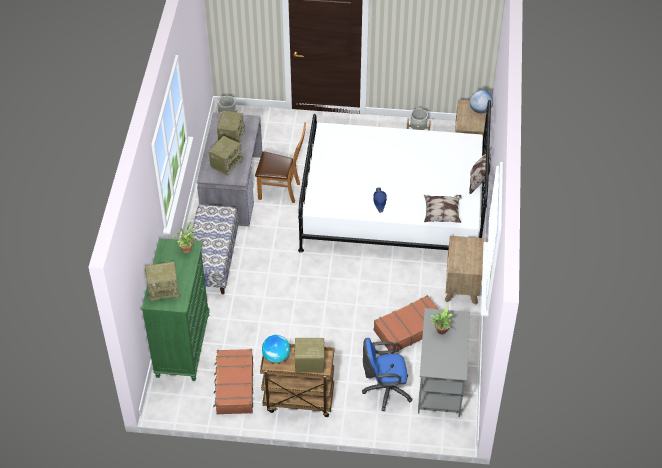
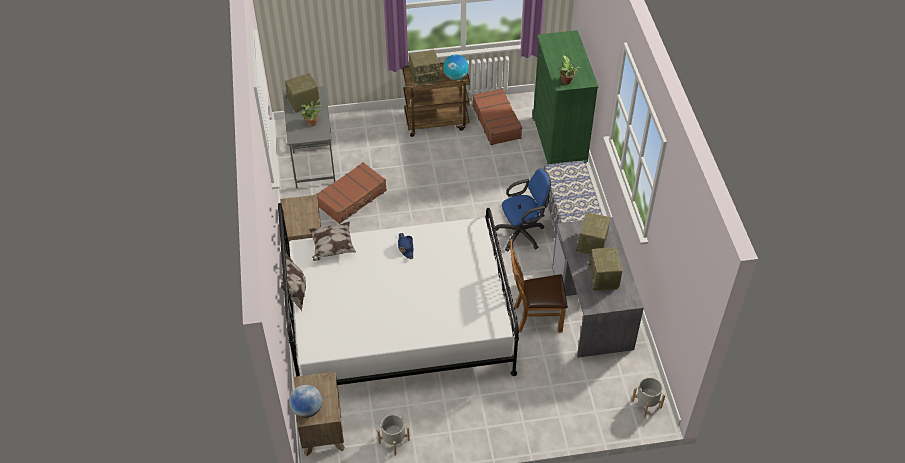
camera: 165 degrees right, 0 degrees up
(164, 289) = (566, 46): radio -> radio (303, 103)
(385, 390) = (362, 143): blue office chair -> blue office chair (522, 233)

